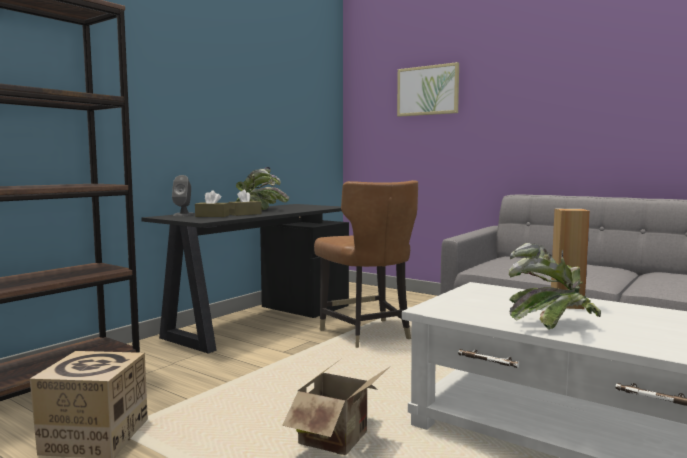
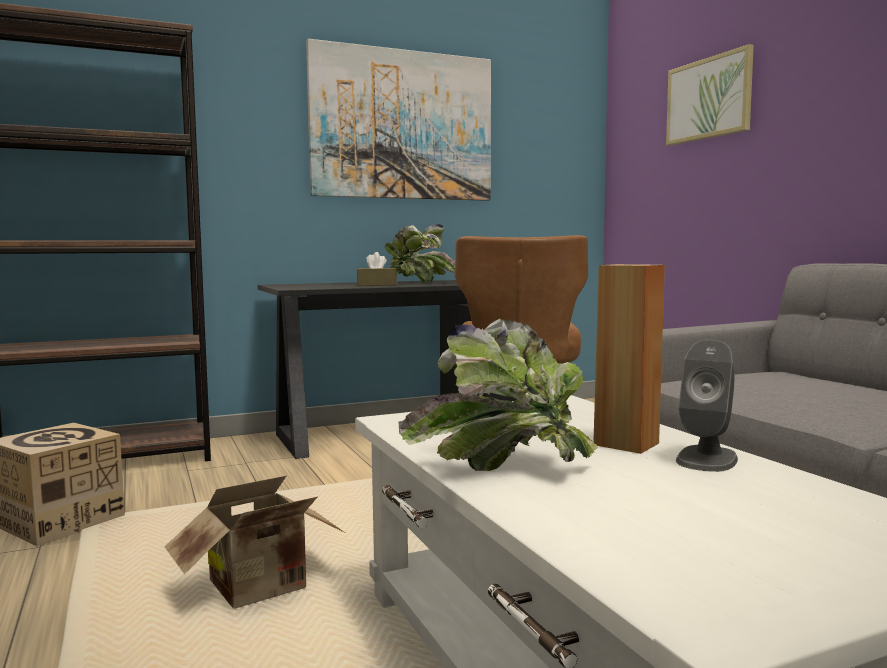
camera: 30 degrees right, 0 degrees up
(183, 215) = (309, 284): grey speaker -> grey speaker (707, 459)
(212, 216) = (330, 285): brown tissue box -> none
(233, 92) = (402, 125): none -> picture

